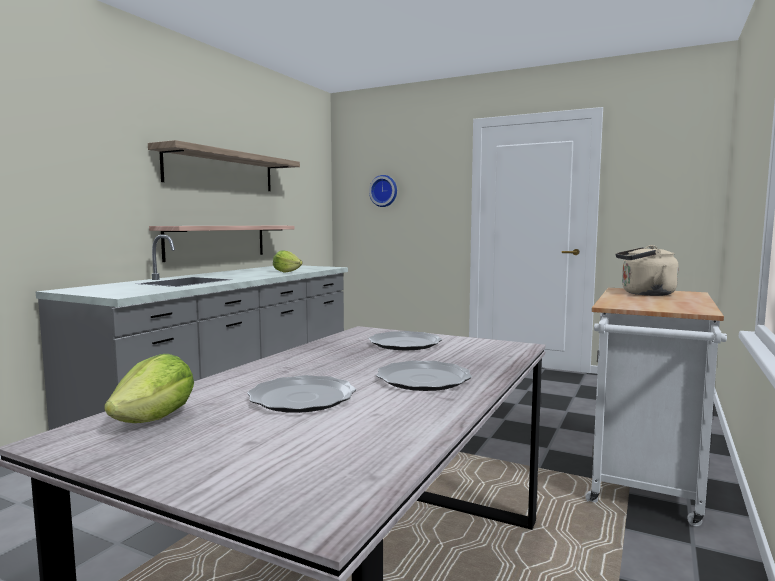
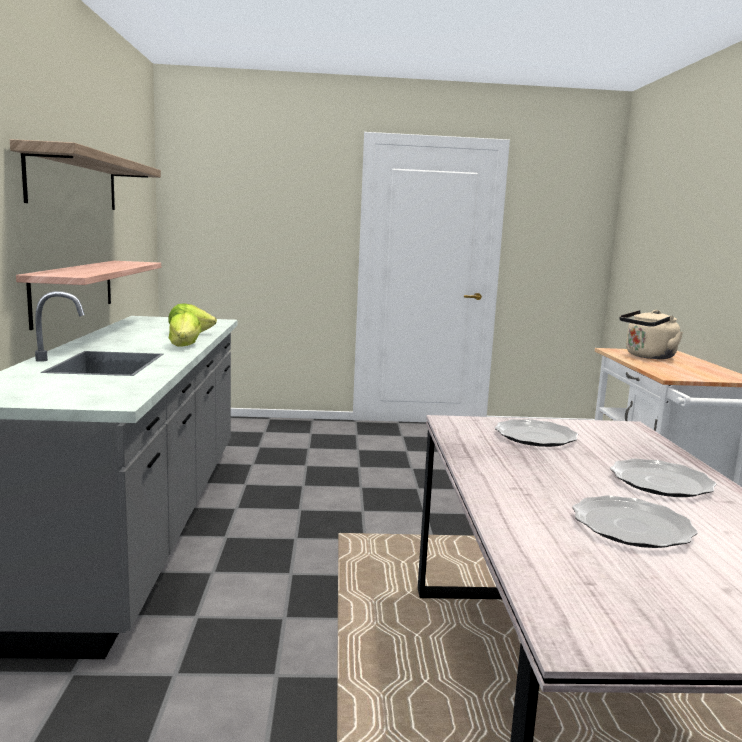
camera: 30 degrees left, 5 degrees up
(156, 419) = (587, 587): lettuce -> lettuce (185, 346)
(384, 191) = (240, 211): wall clock -> none

